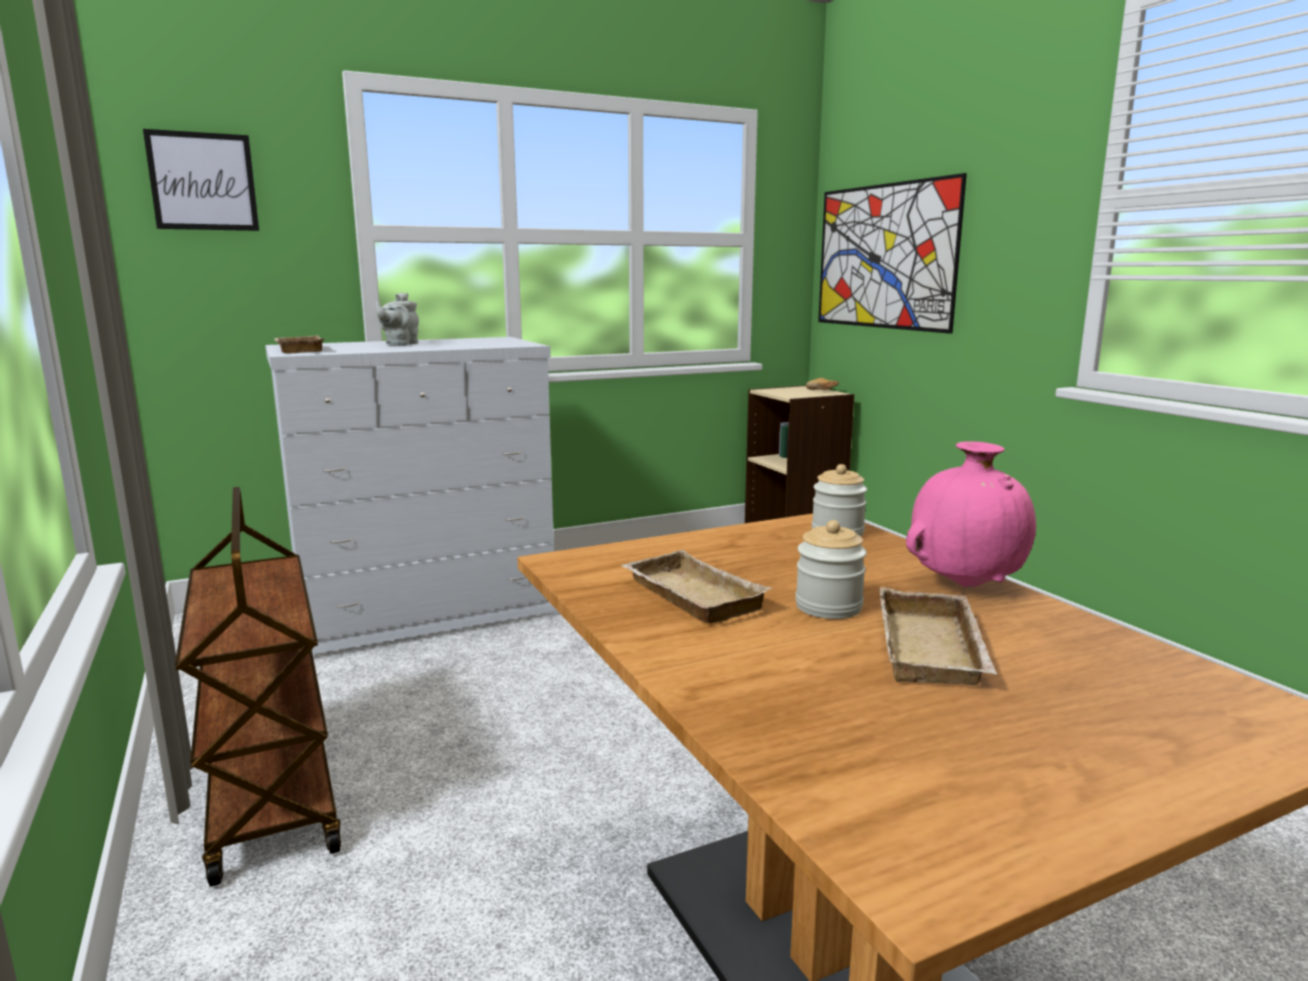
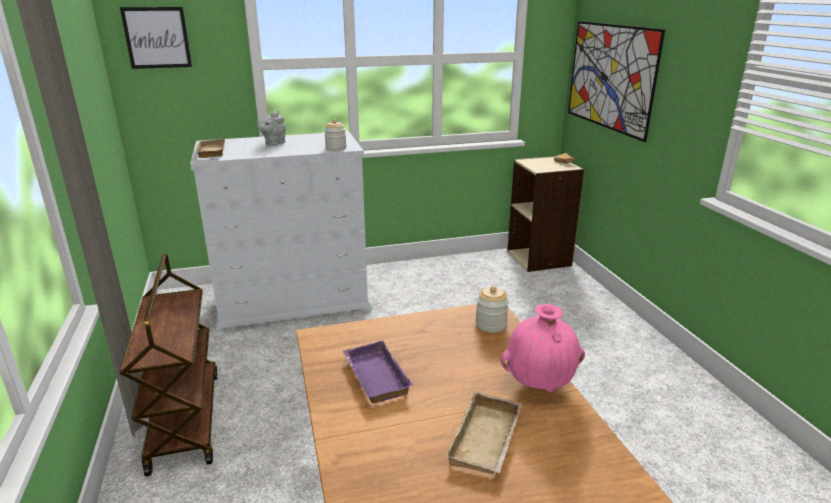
camera: 10 degrees right, 10 degrees up
(688, 596) = (373, 376): beige tray -> purple tray
(828, 607) = (447, 395): jar -> jar (336, 148)

